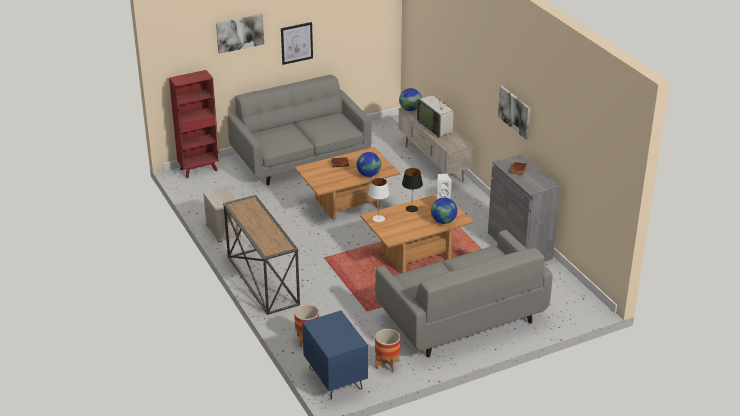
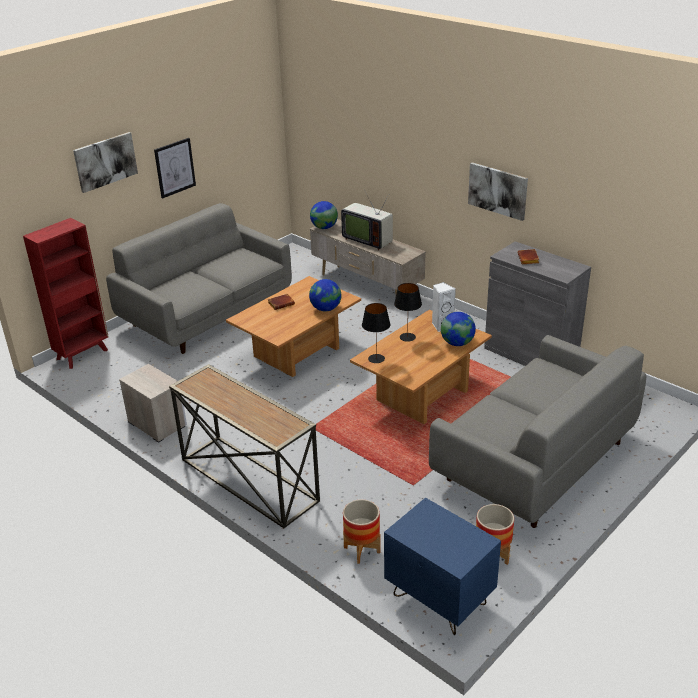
camera: 20 degrees left, 0 degrees up
(378, 218) = (376, 358): white table lamp -> black table lamp

